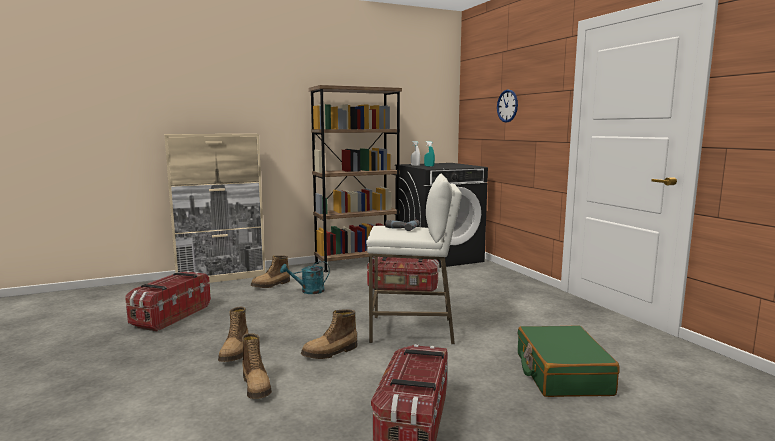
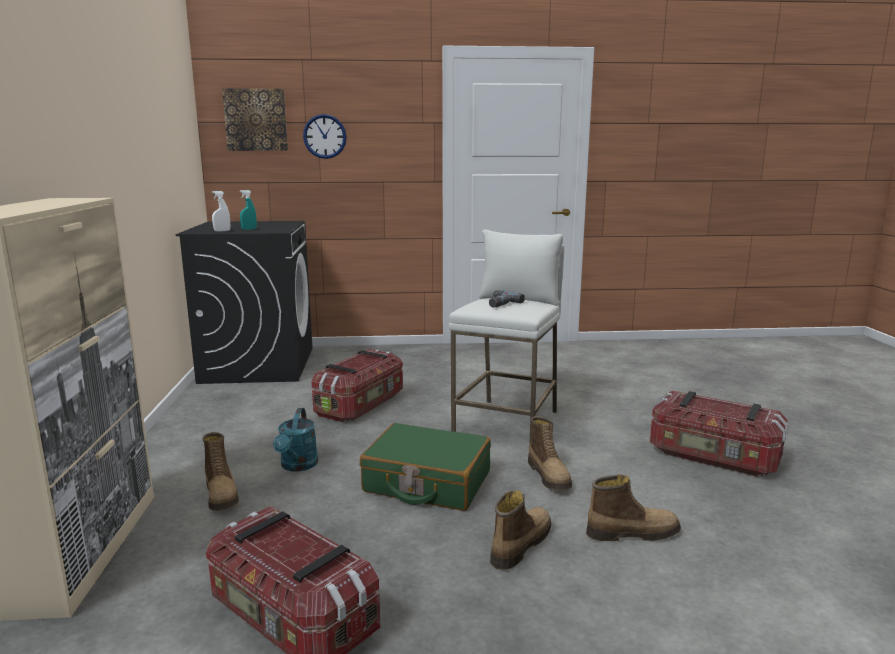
camera: 70 degrees left, 5 degrees up
(236, 352) = (519, 545): boot -> boot turned 75 degrees counterclockwise
(357, 263) = (199, 413): brown bookcase -> none
(479, 96) = (256, 120): none -> picture
(561, 373) = (632, 388): green suitcase -> green suitcase (427, 482)

